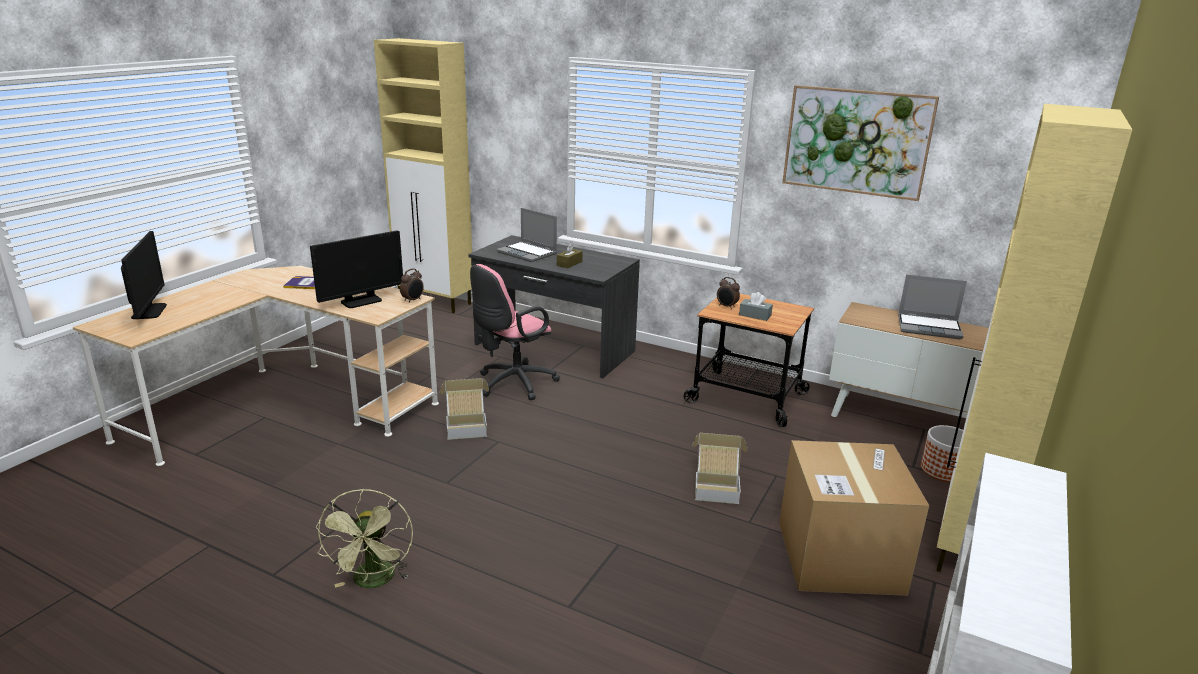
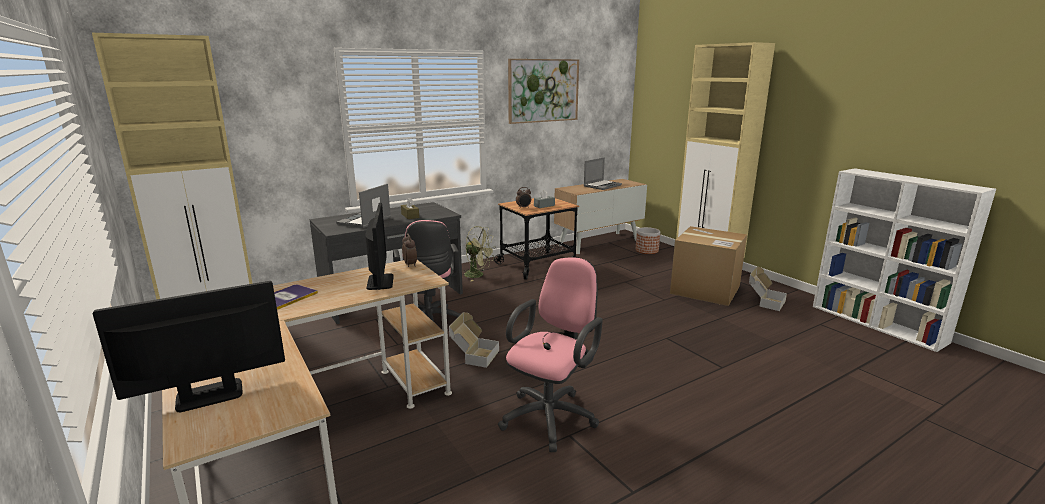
camera: 60 degrees left, 5 degrees down
(149, 311) = (209, 395): monitor -> monitor turned 45 degrees counterclockwise
(374, 582) = (667, 437): green fan -> green fan (478, 275)
(379, 499) = (551, 415): none -> pink office chair
(528, 253) = (364, 221): laptop -> laptop turned 135 degrees clockwise
(716, 487) = (625, 297): cardboard box -> cardboard box (764, 302)

